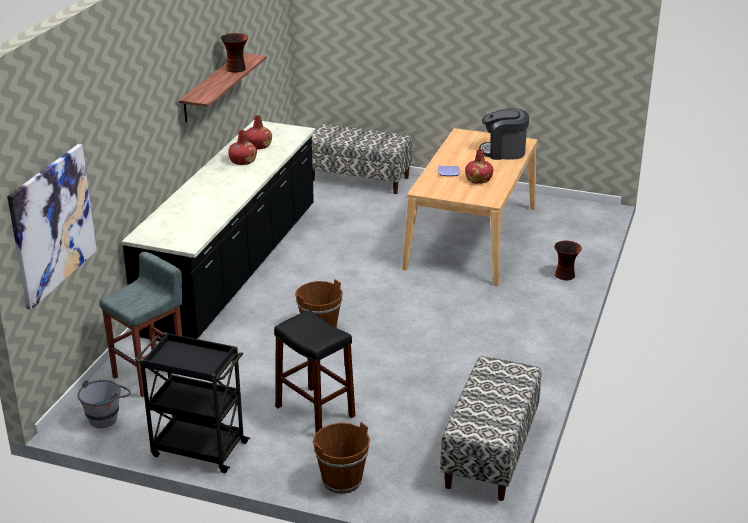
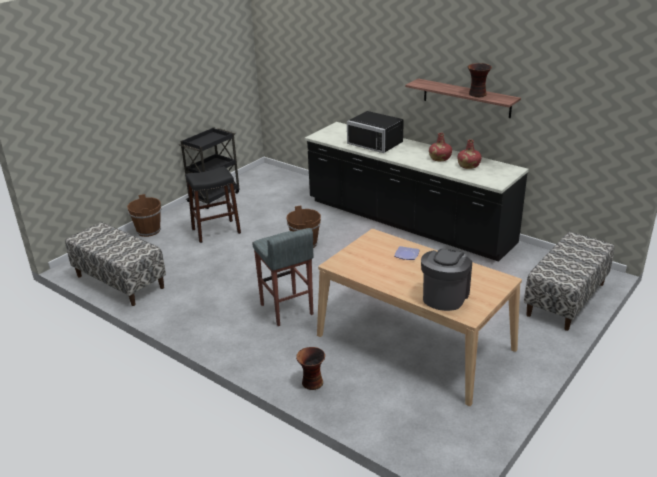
camera: 110 degrees right, 0 degrees up
(52, 224) = (286, 68): picture -> none
(107, 416) = (263, 177): grey bucket -> none
(150, 375) = (293, 189): grey stool -> grey stool (286, 310)
(203, 201) = (377, 143): none -> black microwave
(478, 180) = (382, 267): red bottle -> none

